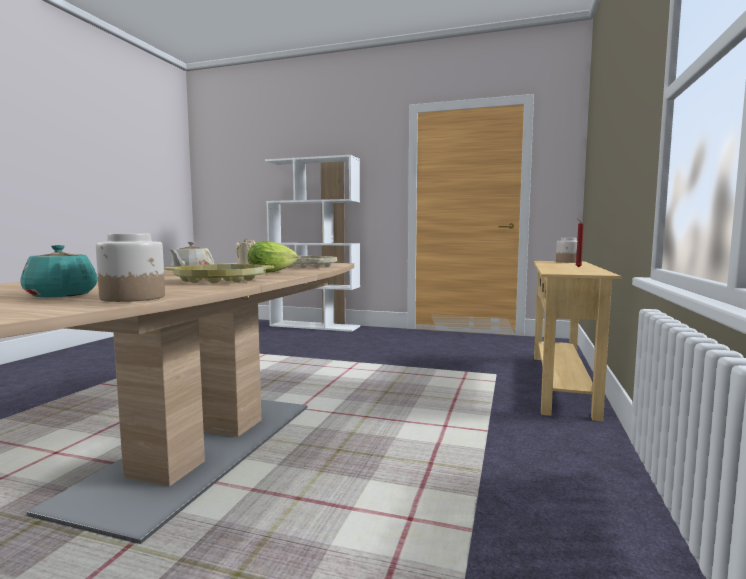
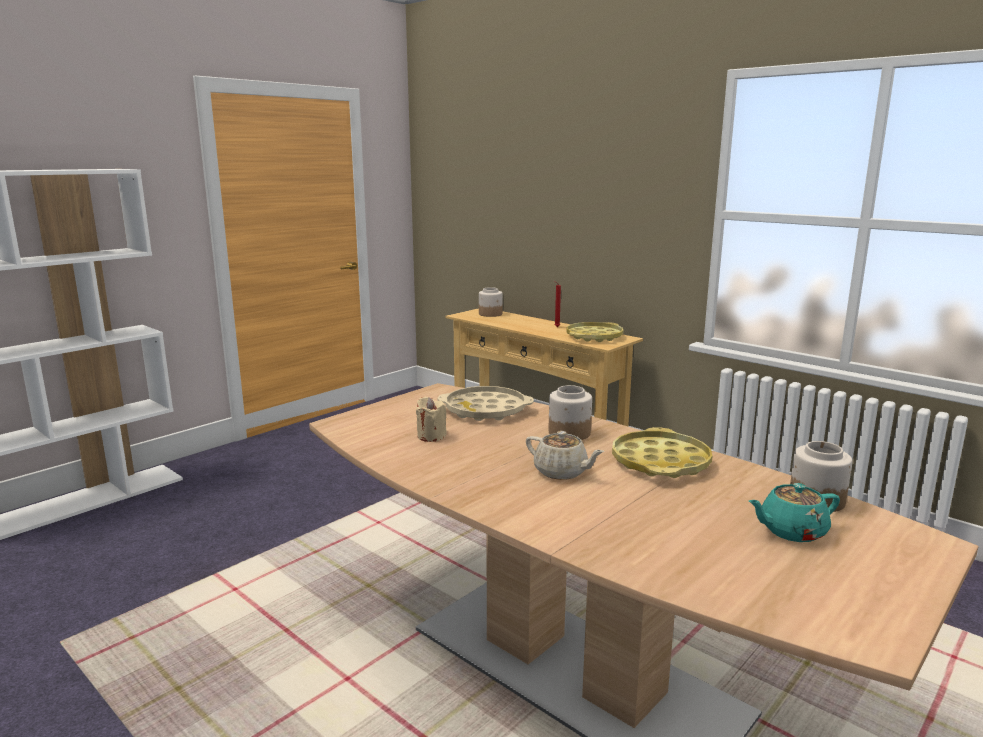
camera: 65 degrees left, 10 degrees up
(274, 272) = (569, 433): lettuce -> jar
(576, 271) = (594, 337): none -> yellow tray

